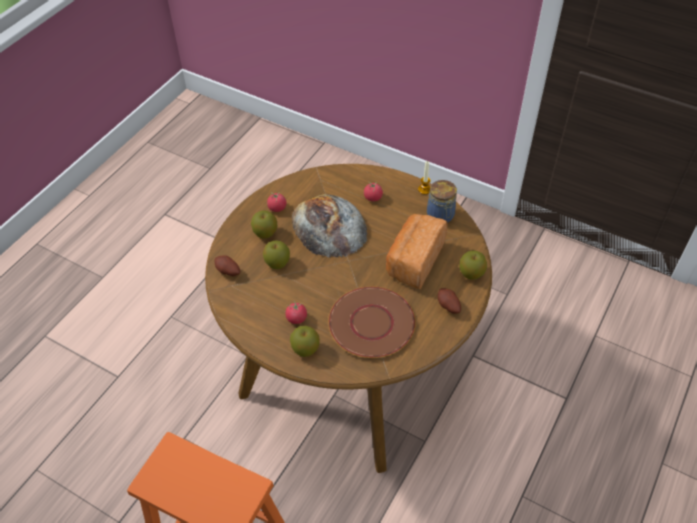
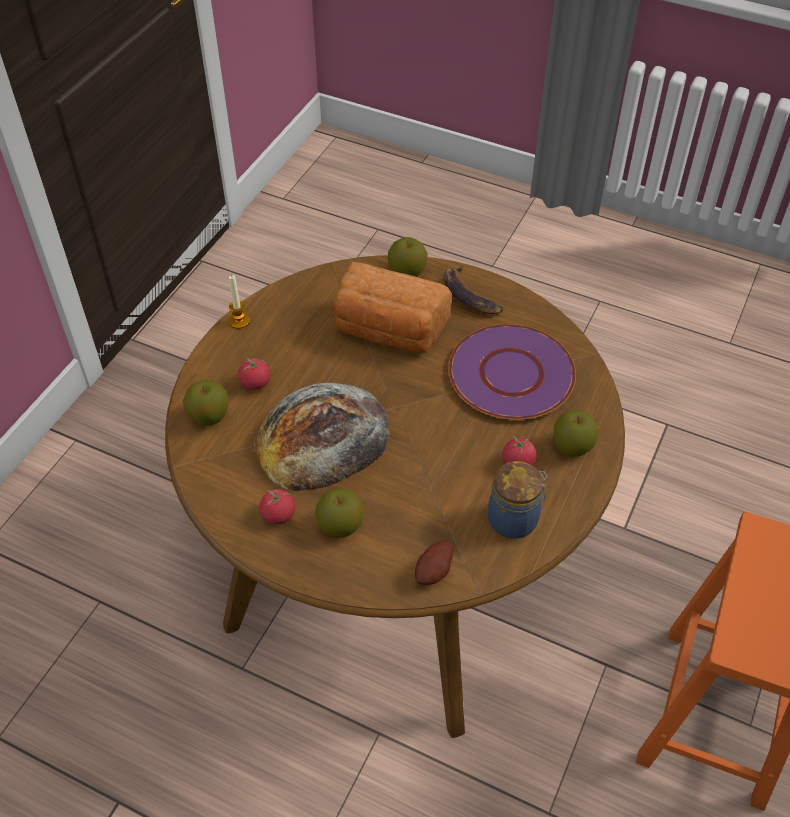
camera: 95 degrees left, 0 degrees up
(277, 263) = (408, 500): apple -> apple (209, 416)
(372, 323) = (510, 373): brown plate -> purple plate
(440, 216) = (297, 302): jar -> jar (515, 519)
(448, 306) = (468, 296): potato -> banana

